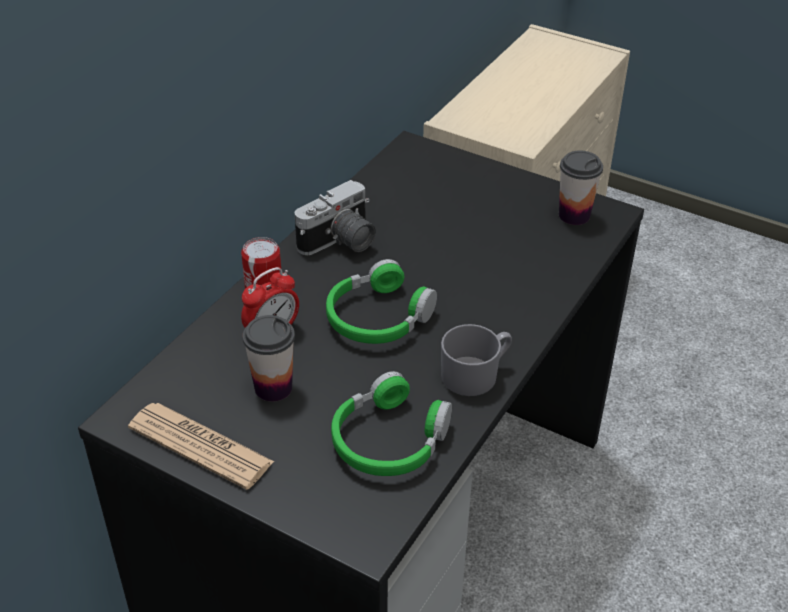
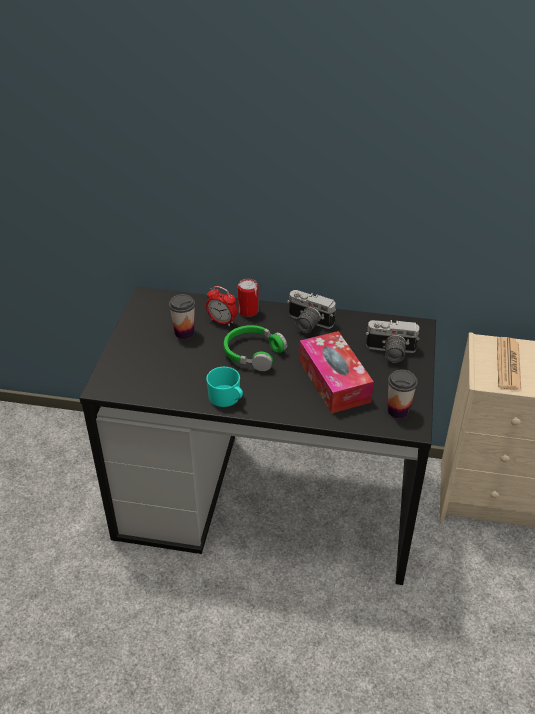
camera: 70 degrees right, 0 degrees up
(200, 446) = (138, 322): newspaper -> newspaper (508, 364)
(389, 440) = (165, 379): green headphones -> none
(452, 187) = (390, 352): none -> camera
(475, 374) = (227, 398): grey mug -> turquoise mug
(487, 253) = (334, 381): none -> tissue box

